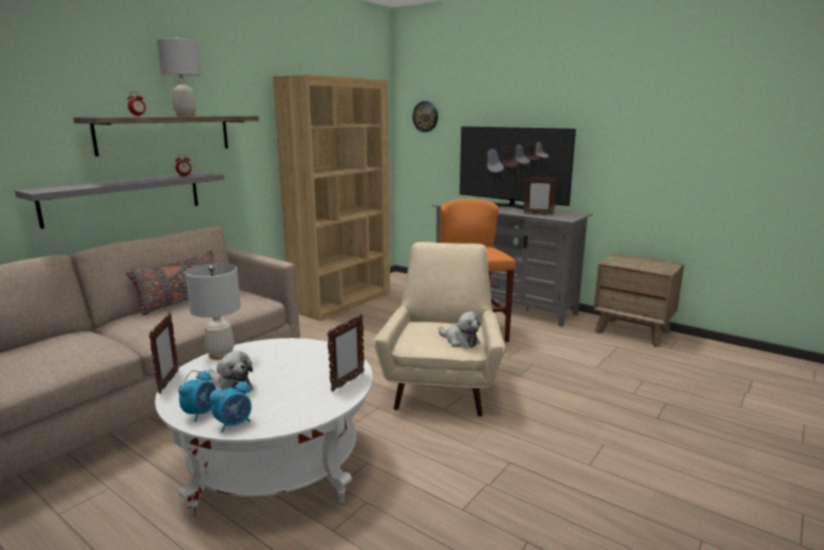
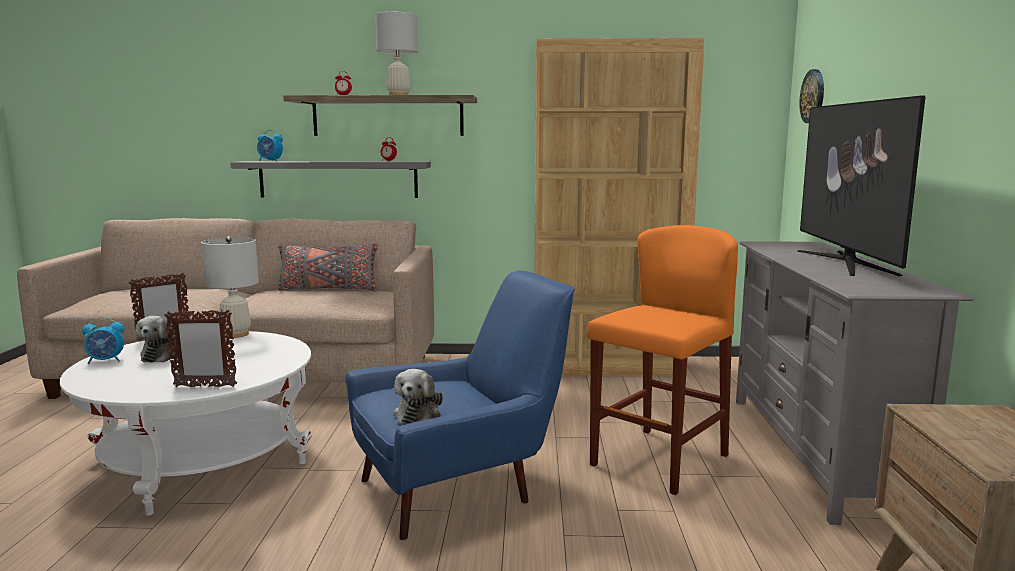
camera: 55 degrees right, 5 degrees down
(234, 424) = (87, 375): alarm clock -> alarm clock (270, 161)
(442, 385) = (460, 488): beige armchair -> blue armchair
(538, 214) = (836, 277): picture frame -> none

